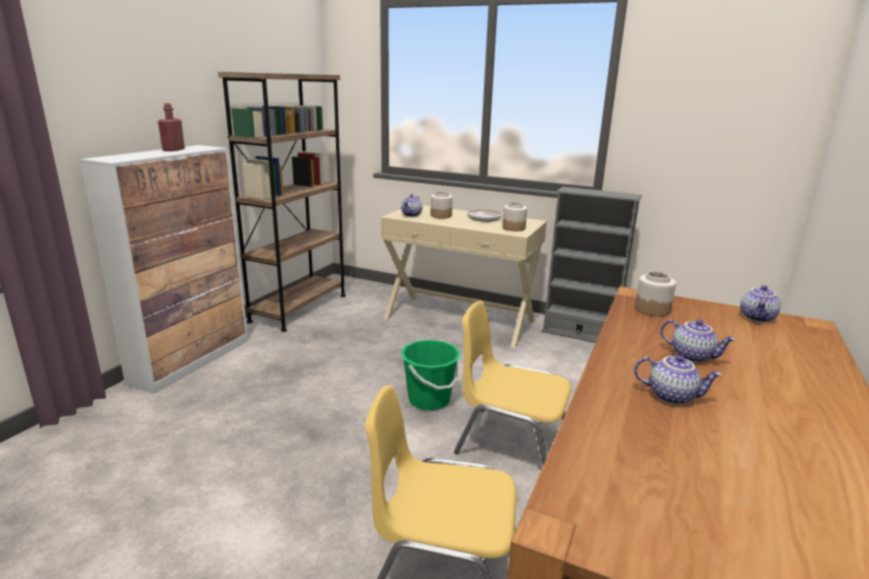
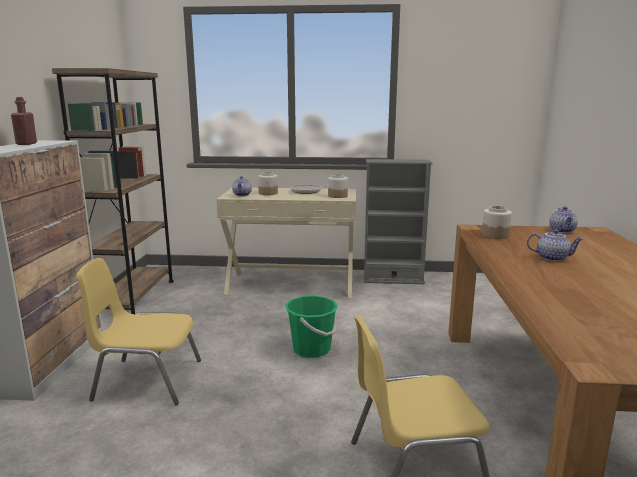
camera: 20 degrees left, 5 degrees down
(510, 441) = (398, 365): yellow chair -> yellow chair (146, 380)
(672, 395) = (568, 281): teapot -> none

